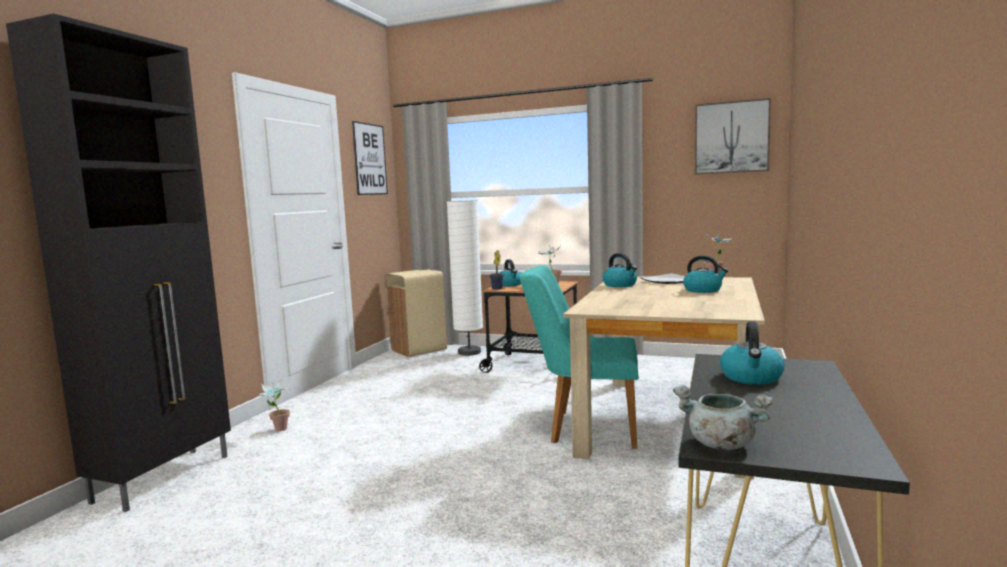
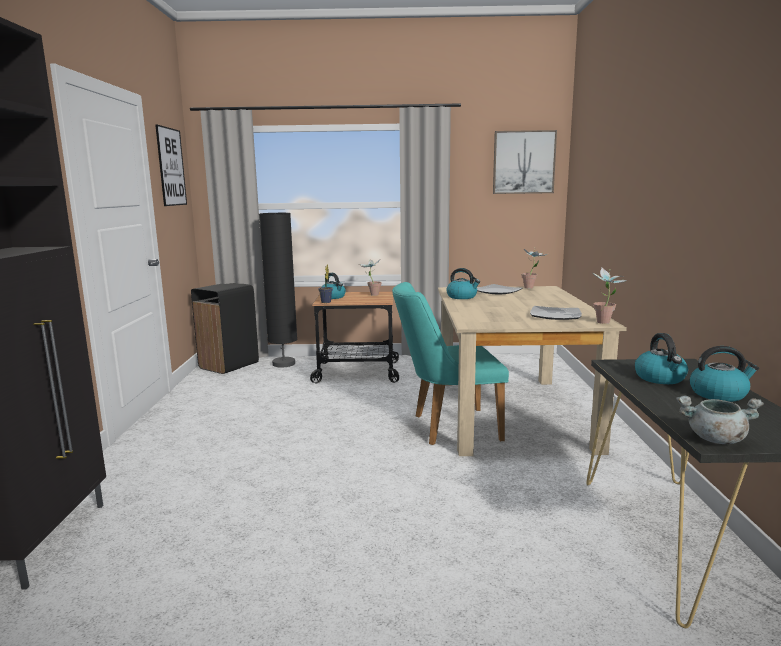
camera: 20 degrees left, 5 degrees up
(278, 430) = (141, 468): potted plant -> potted plant (605, 323)
(418, 350) = (228, 365): beige trash can -> black trash can
(469, 352) = (283, 364): white floor lamp -> black floor lamp
(697, 305) = (556, 315): none -> plate
(703, 290) = (538, 300): kettle -> kettle (719, 394)

